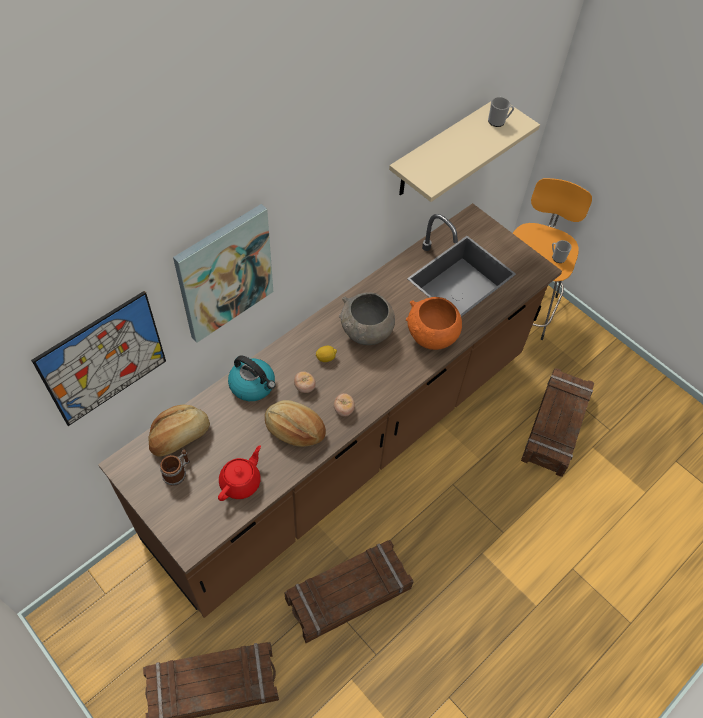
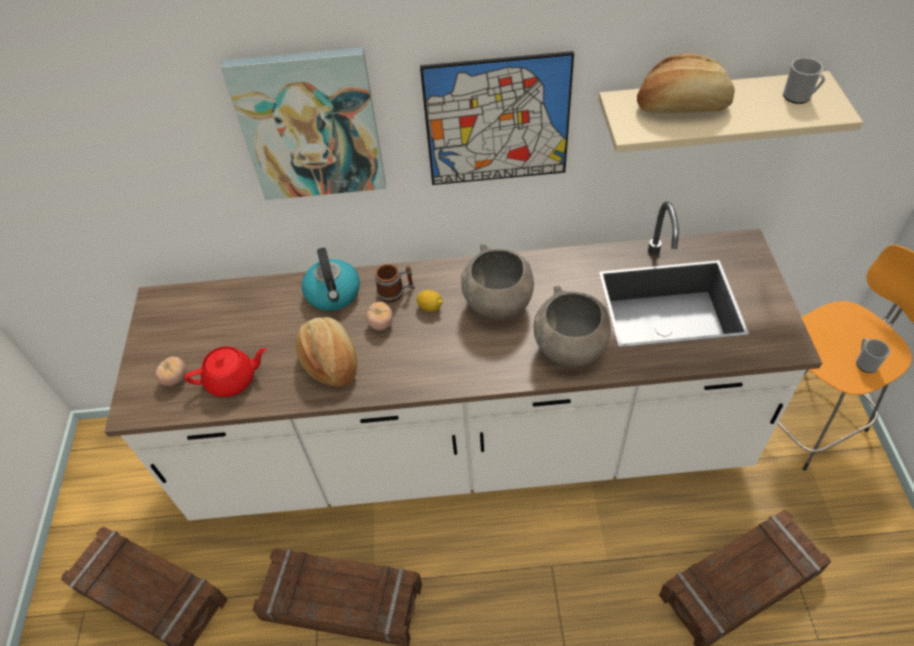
camera: 45 degrees right, 5 degrees down
(104, 359) = (134, 156): picture -> picture (497, 121)
(178, 472) = (190, 335): mug -> mug (396, 292)
(180, 436) = (224, 303): bread -> bread (682, 106)
(344, 410) = (398, 370): tomato -> tomato (175, 378)
(345, 446) = (467, 447): brown counter -> white counter
(431, 337) = (569, 349): orange bowl -> grey bowl

